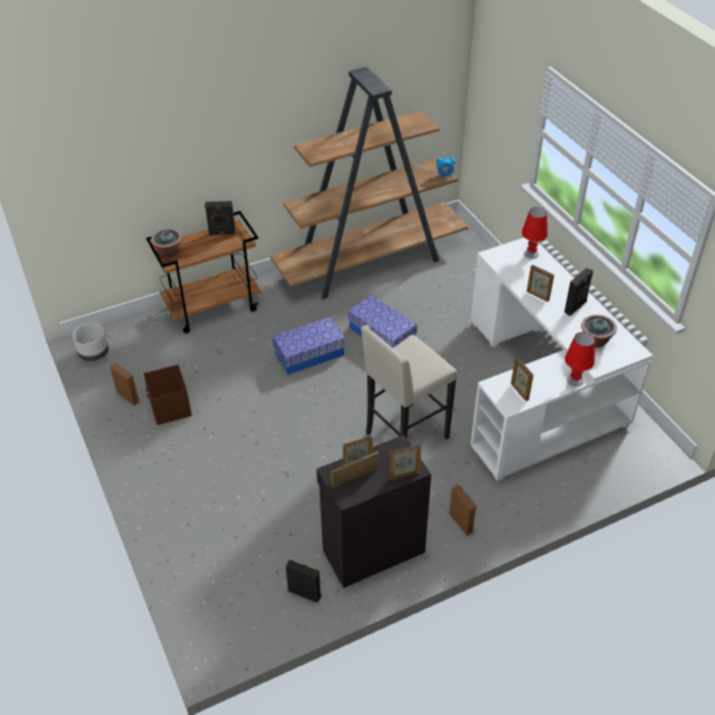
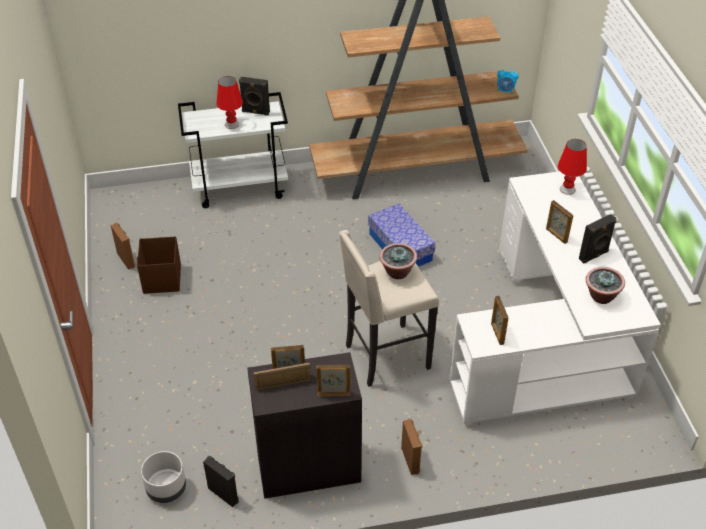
camera: 15 degrees right, 0 degrees up
(93, 354) = (109, 211): grey planter -> grey planter (166, 489)
(168, 252) = (196, 122): potted plant -> potted plant (397, 272)
(213, 307) = (240, 187): brown cart -> white cart
(309, 354) = (318, 253): storage box -> none
(575, 380) = (563, 334): red table lamp -> red table lamp (232, 124)

